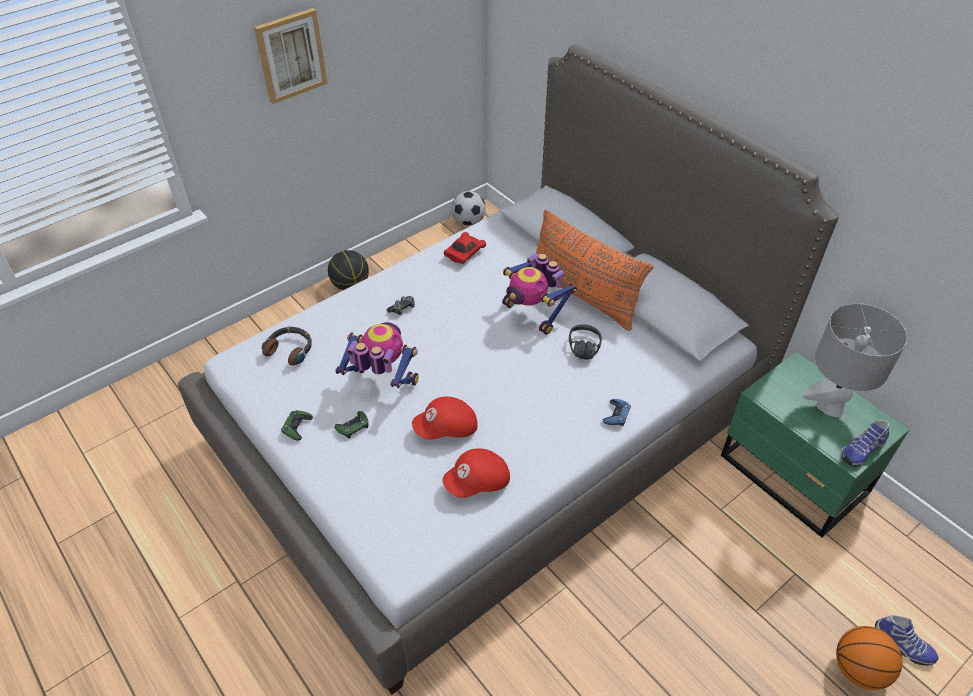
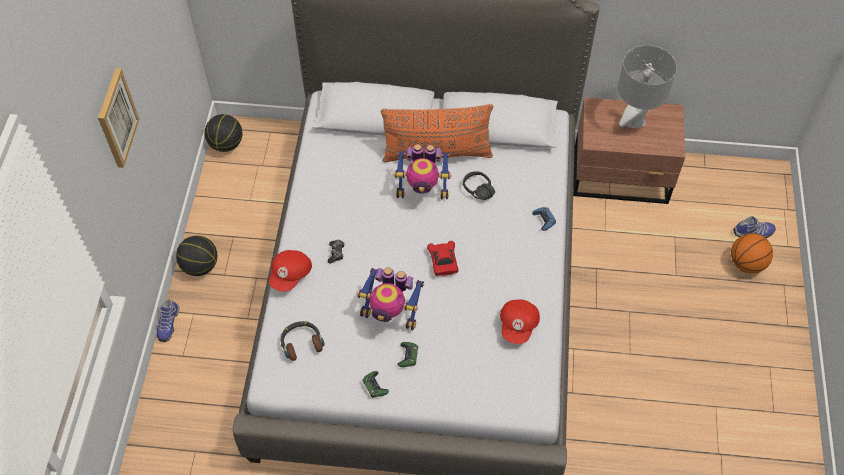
camera: 45 degrees left, 10 degrees up
(382, 383) = (391, 313): toy robot -> toy robot turned 135 degrees counterclockwise
(447, 429) = (463, 309): red cap -> red cap (291, 275)
(464, 254) = (325, 180): red toy car -> red toy car (443, 262)
(468, 221) = (226, 144): football -> basketball
(794, 476) = (622, 177): green nightstand -> brown nightstand
(861, 450) = (673, 137): shoe -> shoe (168, 324)

